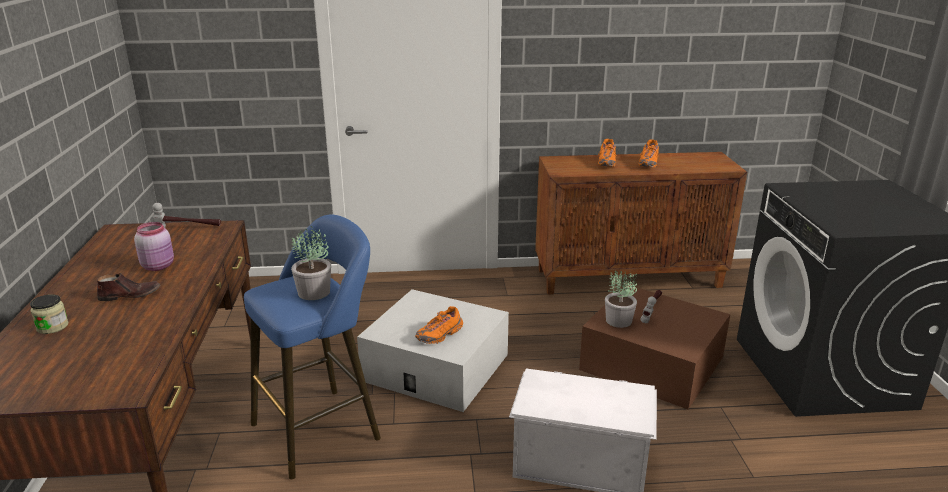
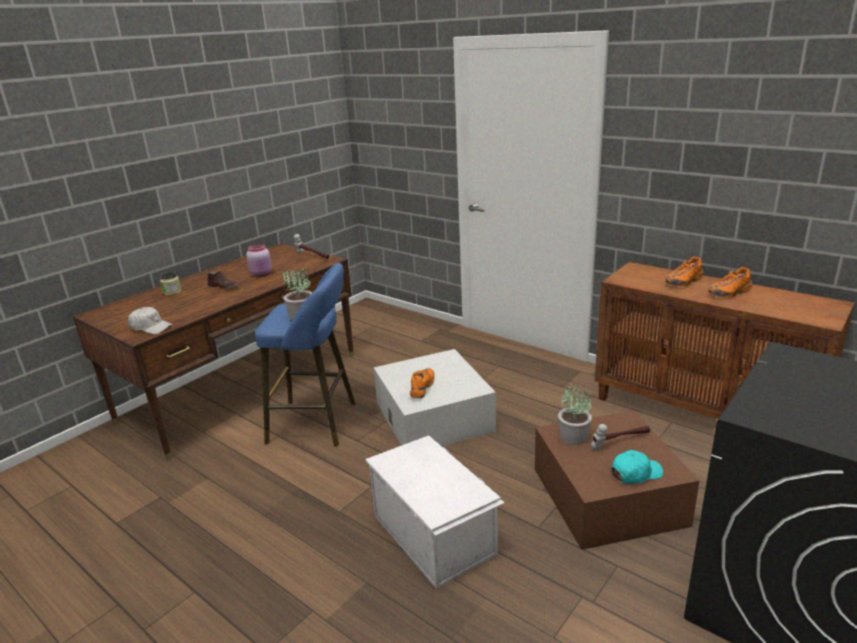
camera: 45 degrees right, 0 degrees up
(121, 376) = (150, 327): none -> white cap
(440, 335) = (422, 388): orange shoe -> orange shoe turned 105 degrees clockwise
(692, 327) = (635, 473): none -> turquoise cap

